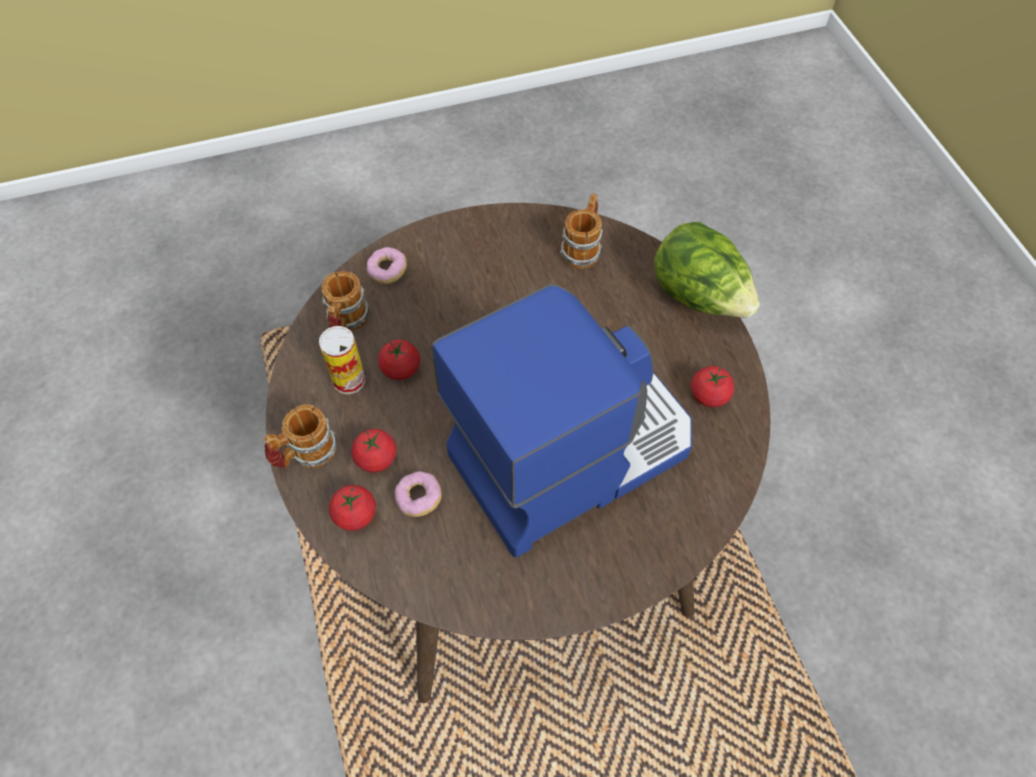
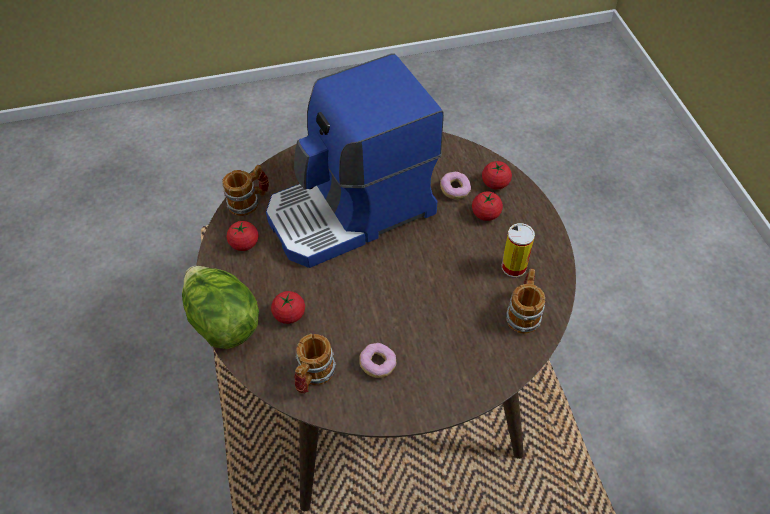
camera: 175 degrees left, 5 degrees down
(305, 454) = (536, 219): mug -> mug (249, 202)
(388, 271) = (494, 360): donut -> donut (378, 364)
(401, 369) = (474, 273): tomato -> tomato (289, 314)

